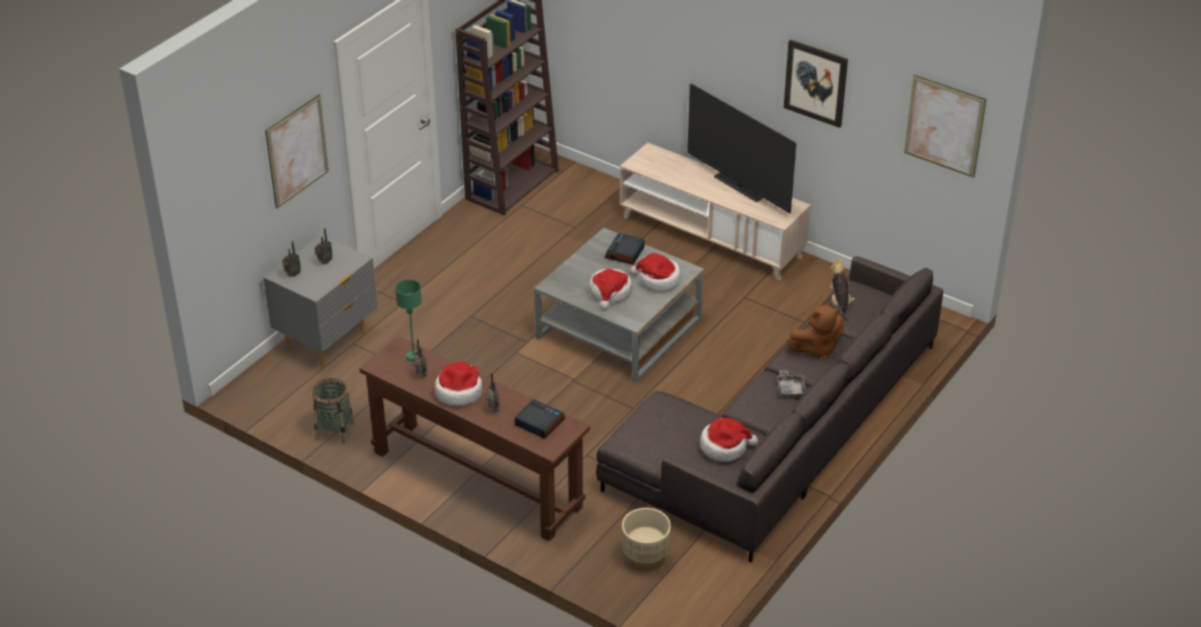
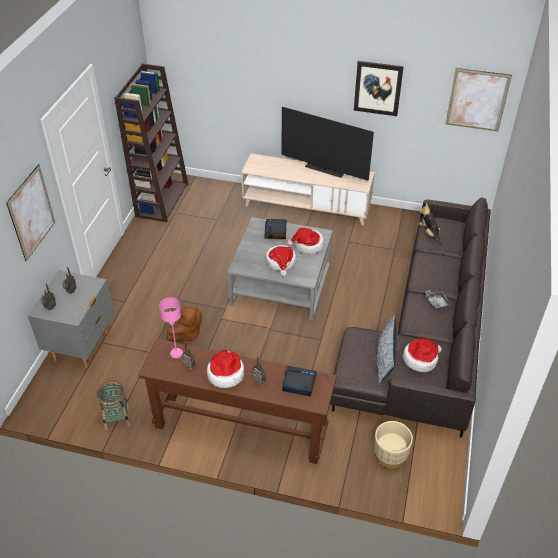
camera: 20 degrees left, 5 degrees up
(413, 356) = (176, 353): green table lamp -> pink table lamp
(680, 435) = (385, 358): none -> pillow
(816, 348) = (434, 268): brown plush toy -> brown plush toy (187, 334)

